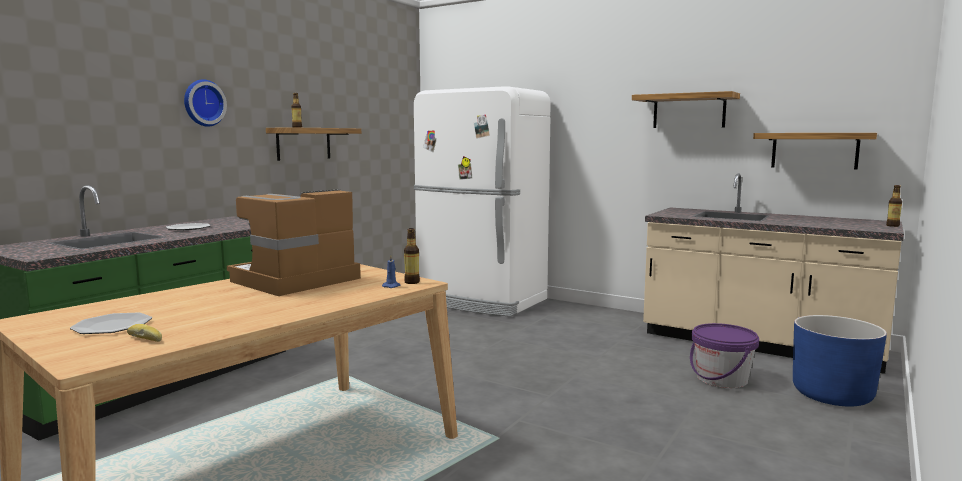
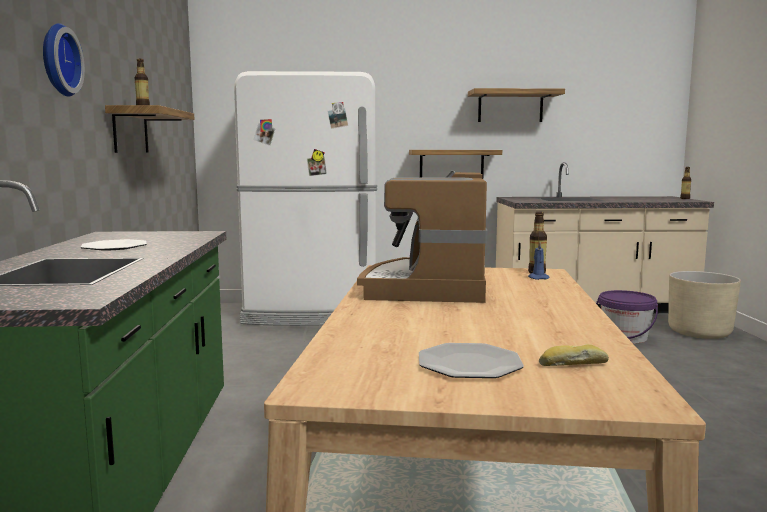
camera: 35 degrees left, 0 degrees up
(814, 150) = (612, 142): shelf -> shelf (451, 164)
(832, 395) = (699, 332): blue planter -> beige planter

